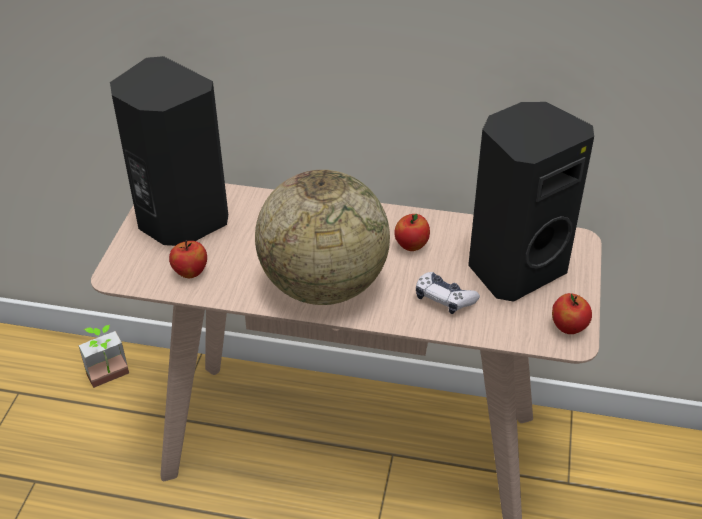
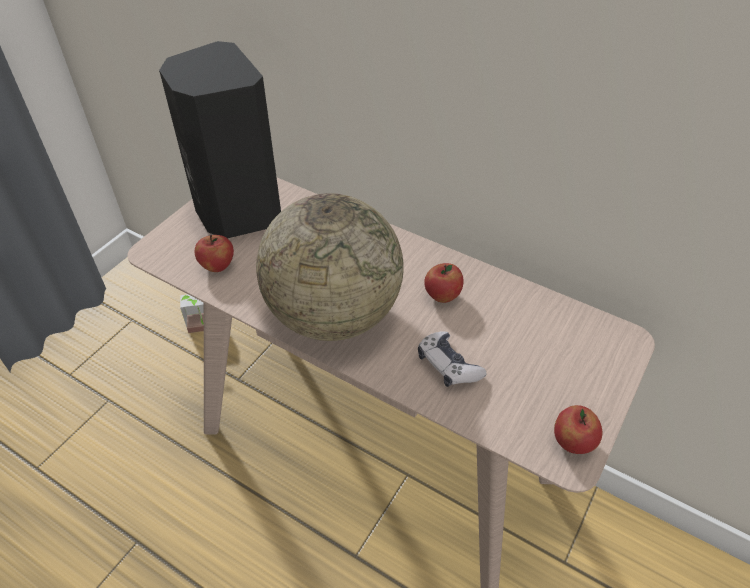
camera: 20 degrees right, 5 degrees up
(514, 268) = (540, 351): black speaker -> none

